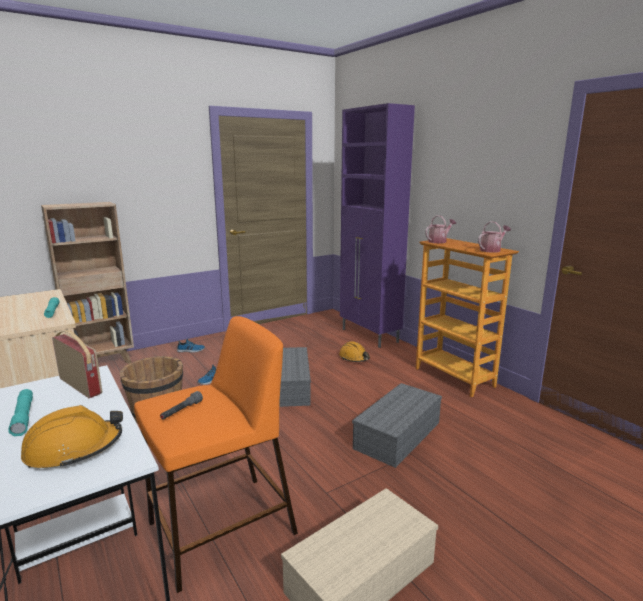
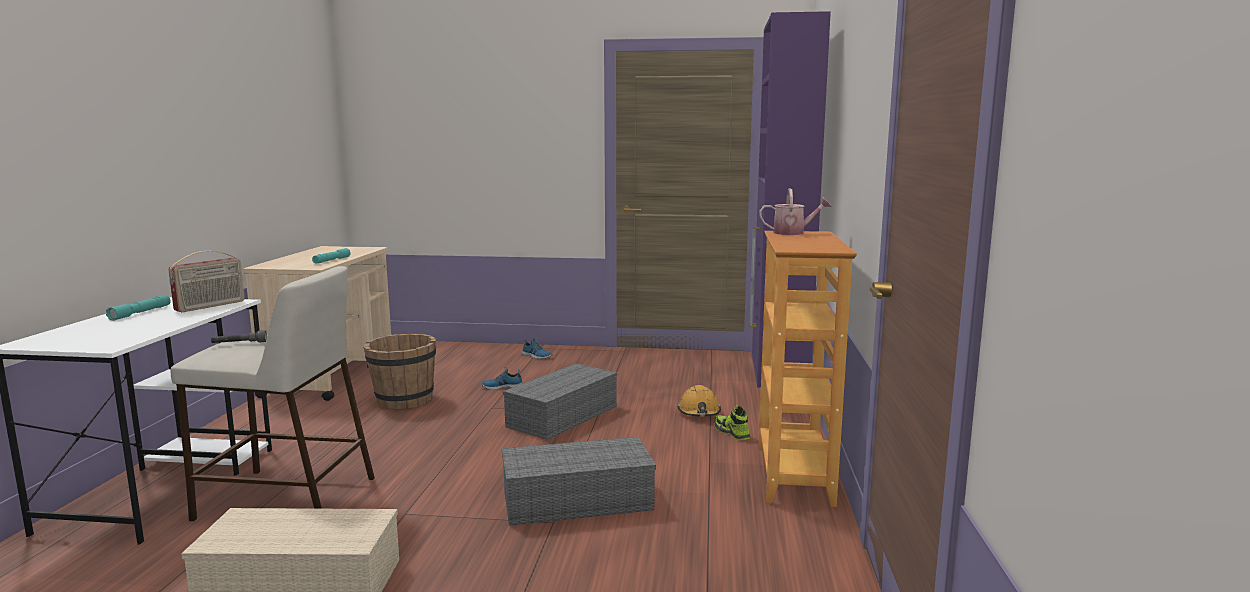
camera: 40 degrees right, 5 degrees down
(74, 449) = (110, 333): orange hard hat -> none
(81, 386) = (211, 306): radio -> radio turned 45 degrees clockwise
(103, 363) = (443, 347): brown bookcase -> none
(220, 529) = (284, 498): orange stool -> beige stool
(390, 365) = (732, 433): none -> shoe
(492, 250) = (815, 247): watering can -> none

